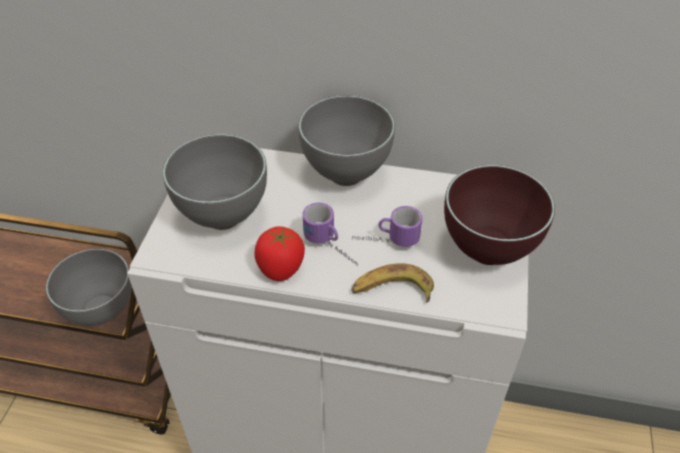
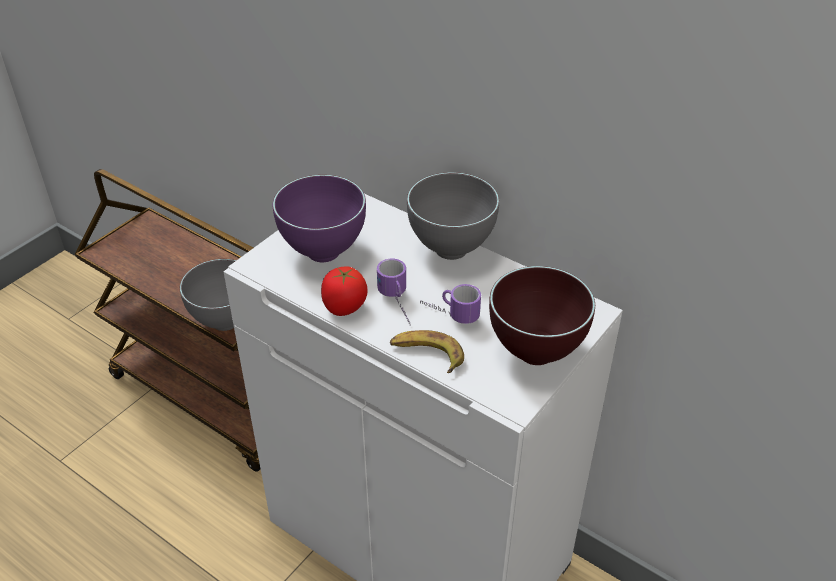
camera: 25 degrees right, 5 degrees down
(221, 219) = (321, 253): grey bowl -> purple bowl

